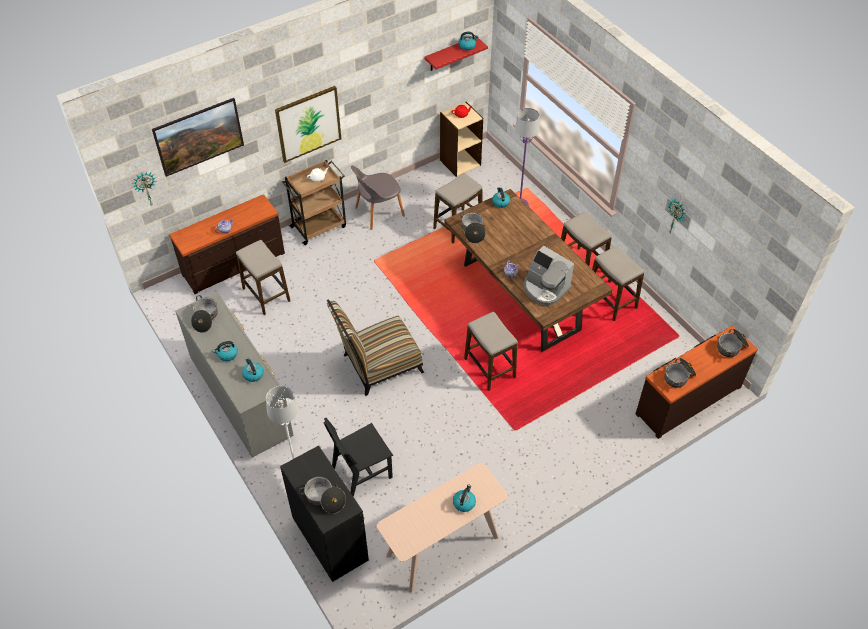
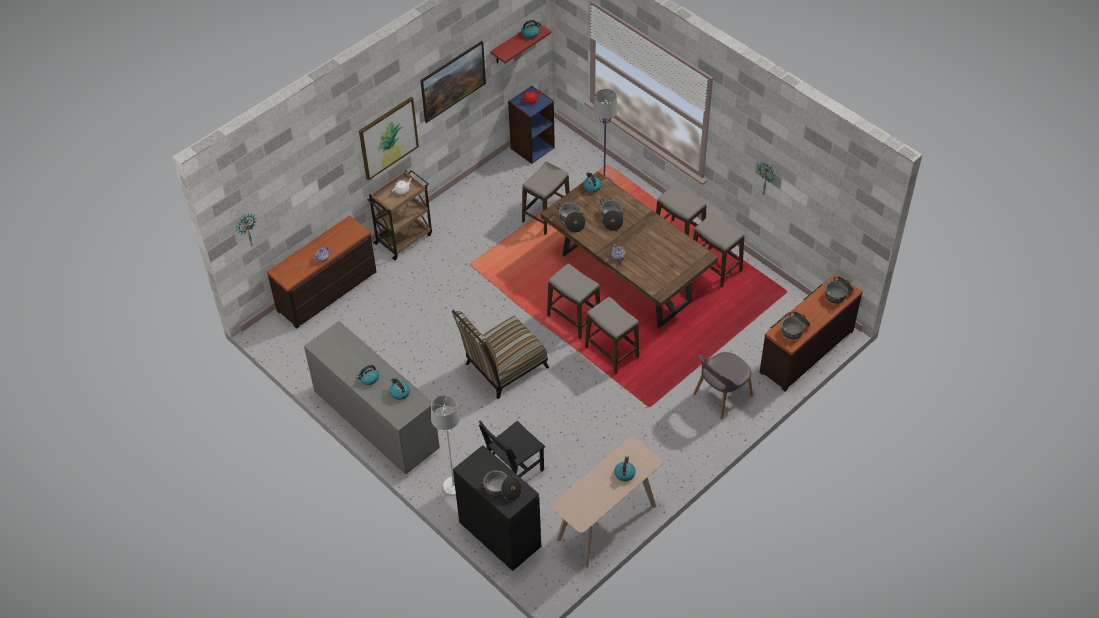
camera: 10 degrees left, 0 degrees up
(201, 148) = (295, 181): picture -> picture (454, 91)
(205, 318) = (336, 348): cooking pot -> cooking pot (611, 218)
(266, 295) = (370, 317): stool -> stool (574, 318)
(378, 212) = (461, 214): grey chair -> grey chair (721, 396)
(460, 162) = (532, 147): beige bookcase -> blue bookcase
(545, 288) = (654, 266): coffee machine -> none

